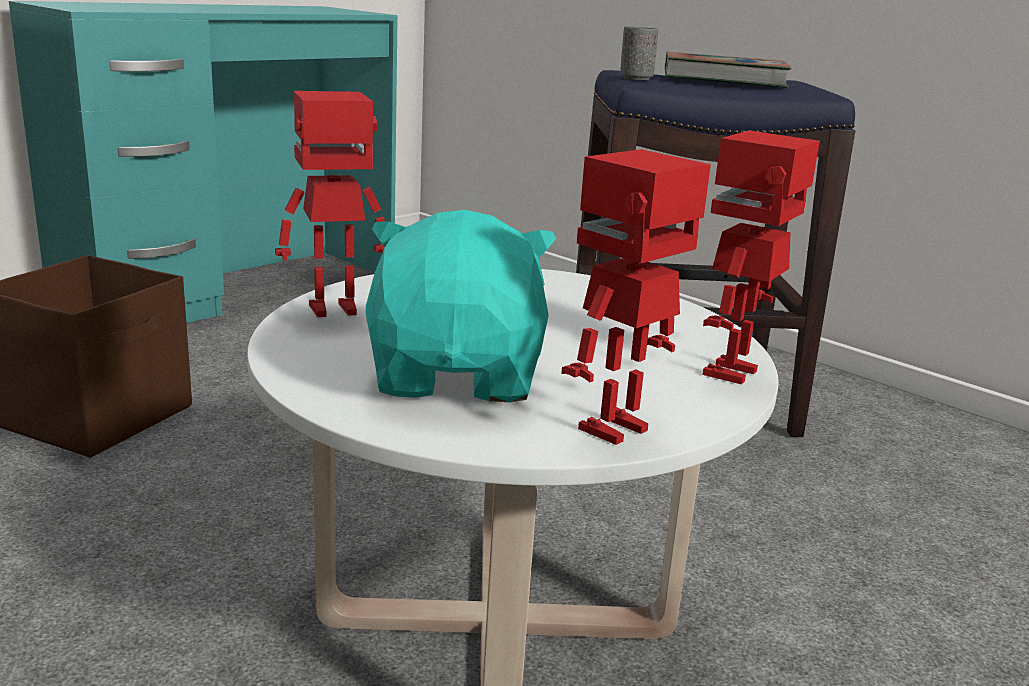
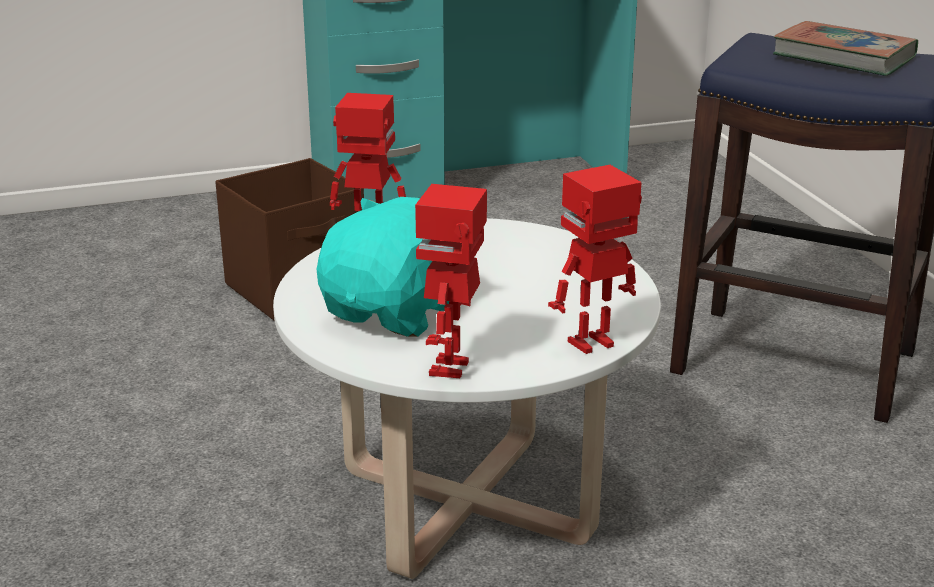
camera: 30 degrees right, 5 degrees up
(617, 430) = (451, 368): toy robot -> toy robot turned 60 degrees counterclockwise
(636, 78) = (741, 55): grey cup -> none

